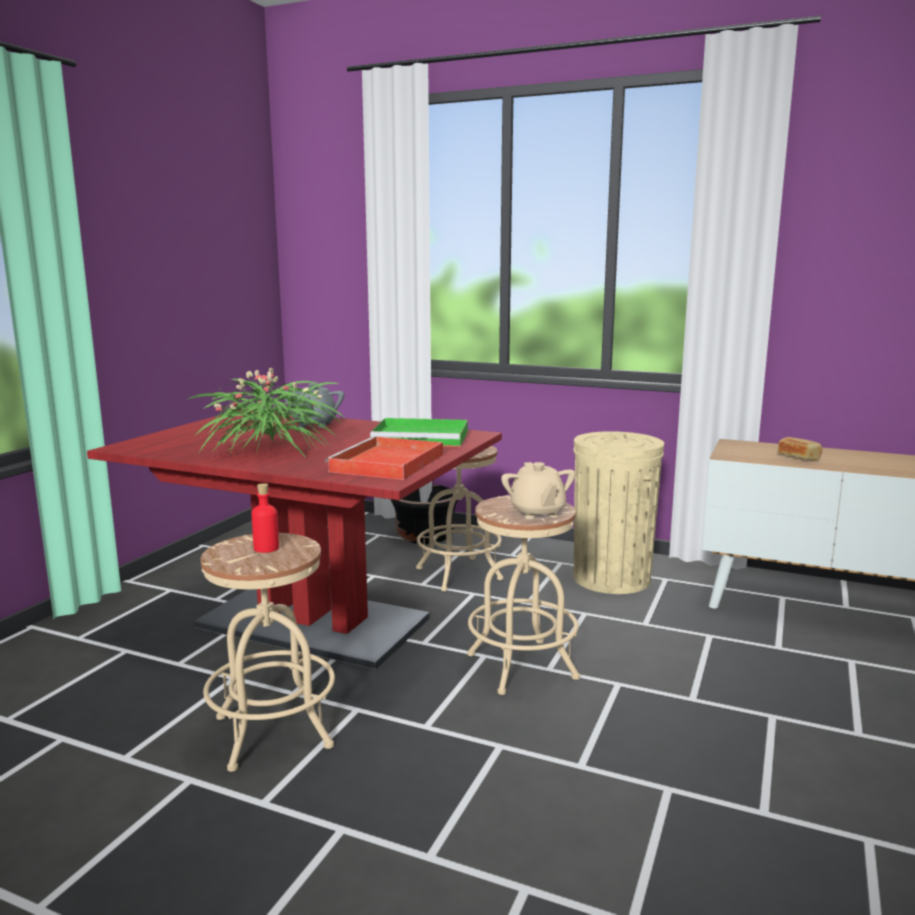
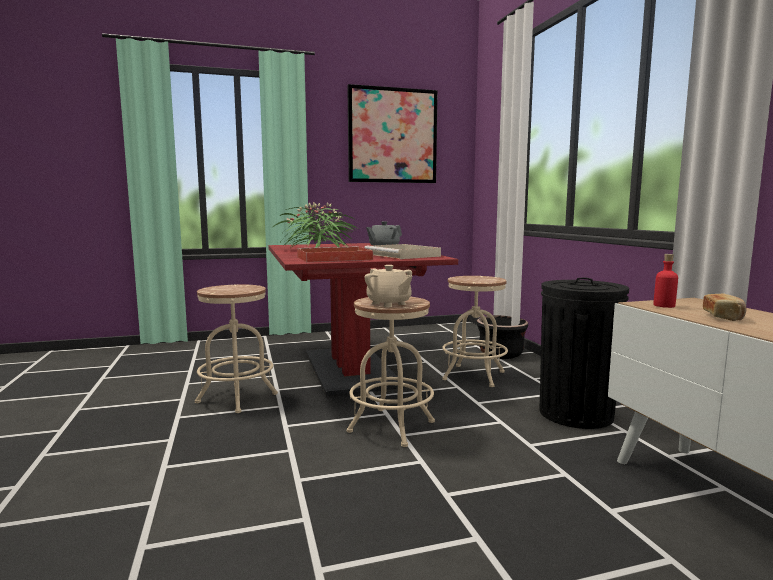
camera: 50 degrees right, 5 degrees down
(184, 222) = (392, 136): none -> picture
(266, 548) = (237, 288): red bottle -> red bottle (664, 305)
(423, 437) = (403, 255): green tray -> beige tray
(537, 513) = (389, 304): beige teapot -> beige teapot turned 75 degrees counterclockwise
(611, 578) = (576, 413): beige trash can -> black trash can

